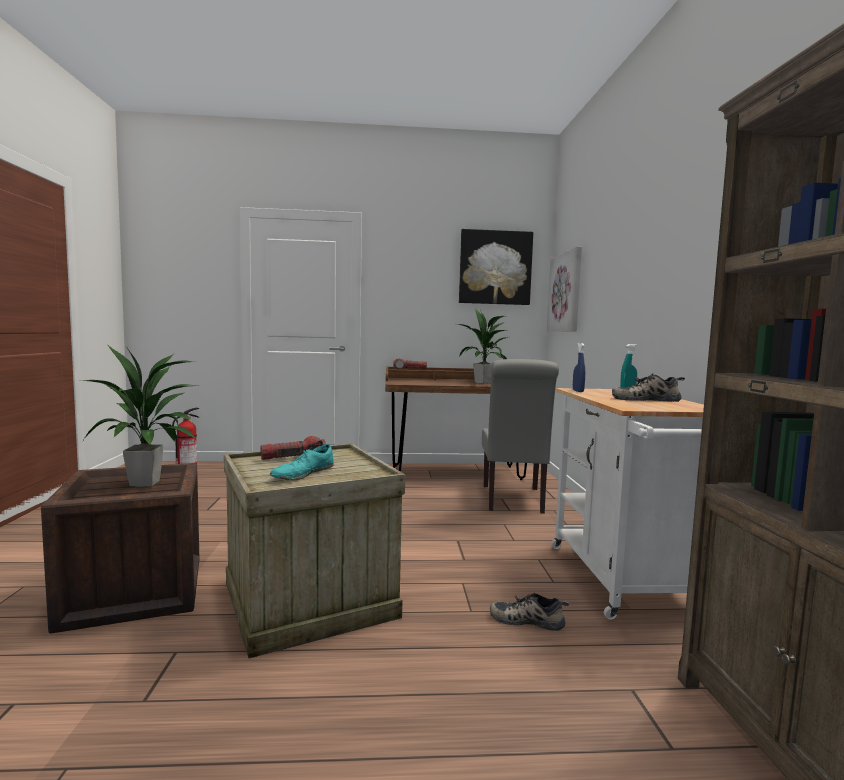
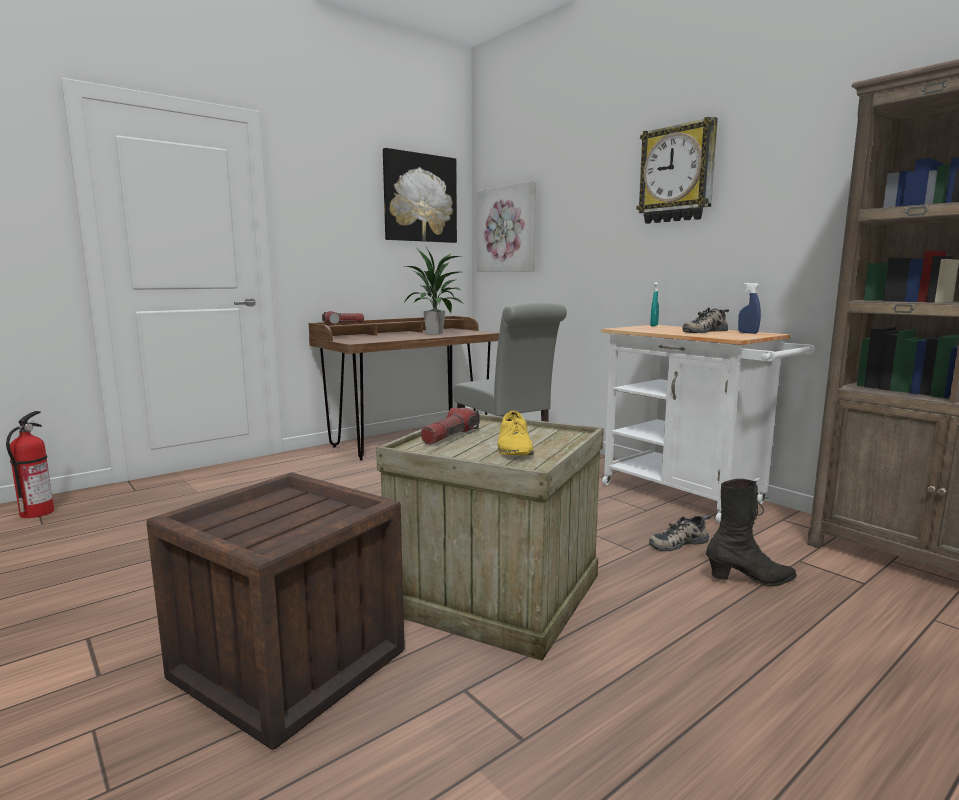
camera: 35 degrees left, 5 degrees up
(146, 483) = (290, 509): potted plant -> none
(303, 474) = (515, 448): turquoise shoe -> yellow shoe
(535, 682) = (750, 580): none -> black boot
(578, 391) = (632, 329): blue spray bottle -> blue spray bottle (748, 333)
(664, 230) = (677, 174): none -> wall clock

